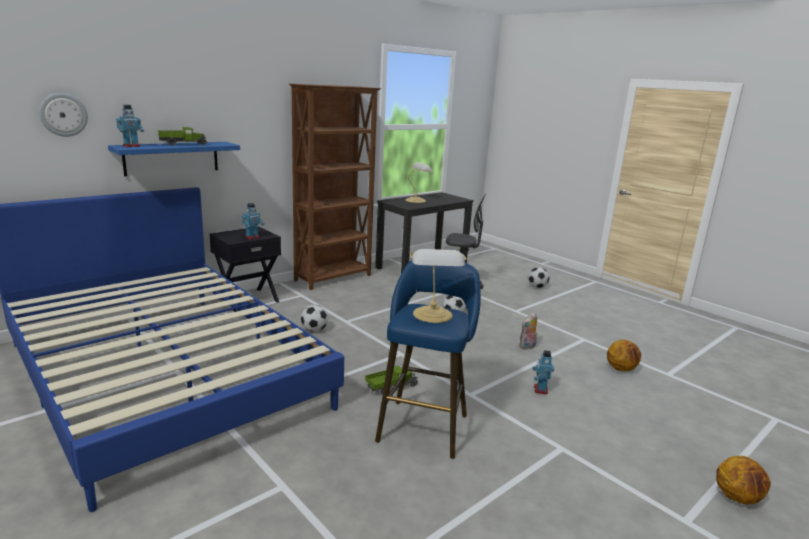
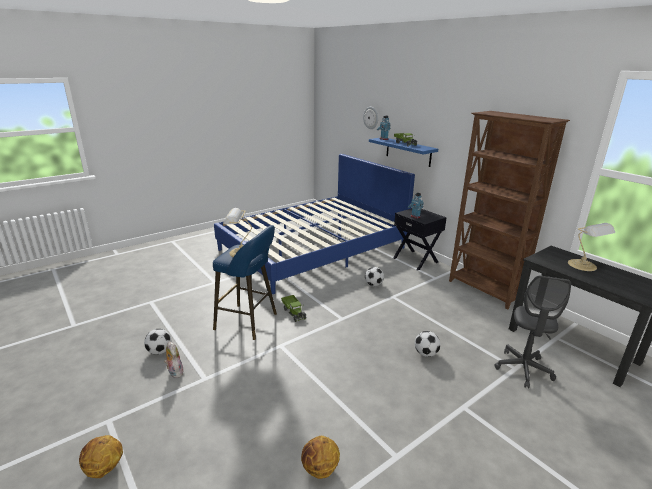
camera: 95 degrees right, 5 degrees up
(527, 347) = (365, 396): plush toy -> plush toy (174, 372)
(537, 287) = (577, 454): football -> football (159, 351)
(540, 389) = (283, 386): toy robot -> none

